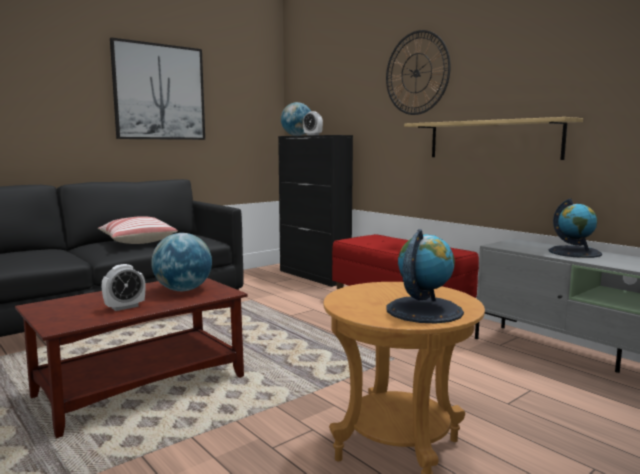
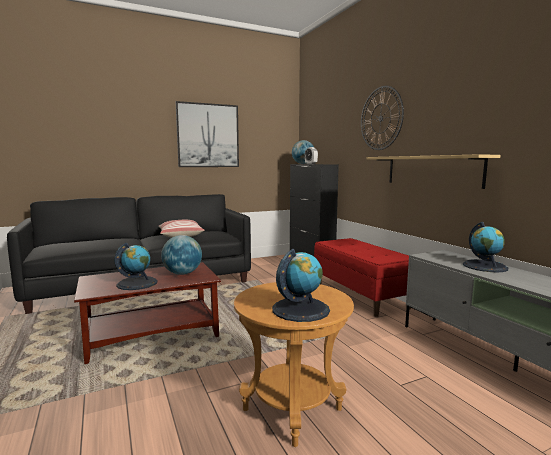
camera: 15 degrees right, 0 degrees up
(125, 307) = (137, 283): alarm clock -> globe

